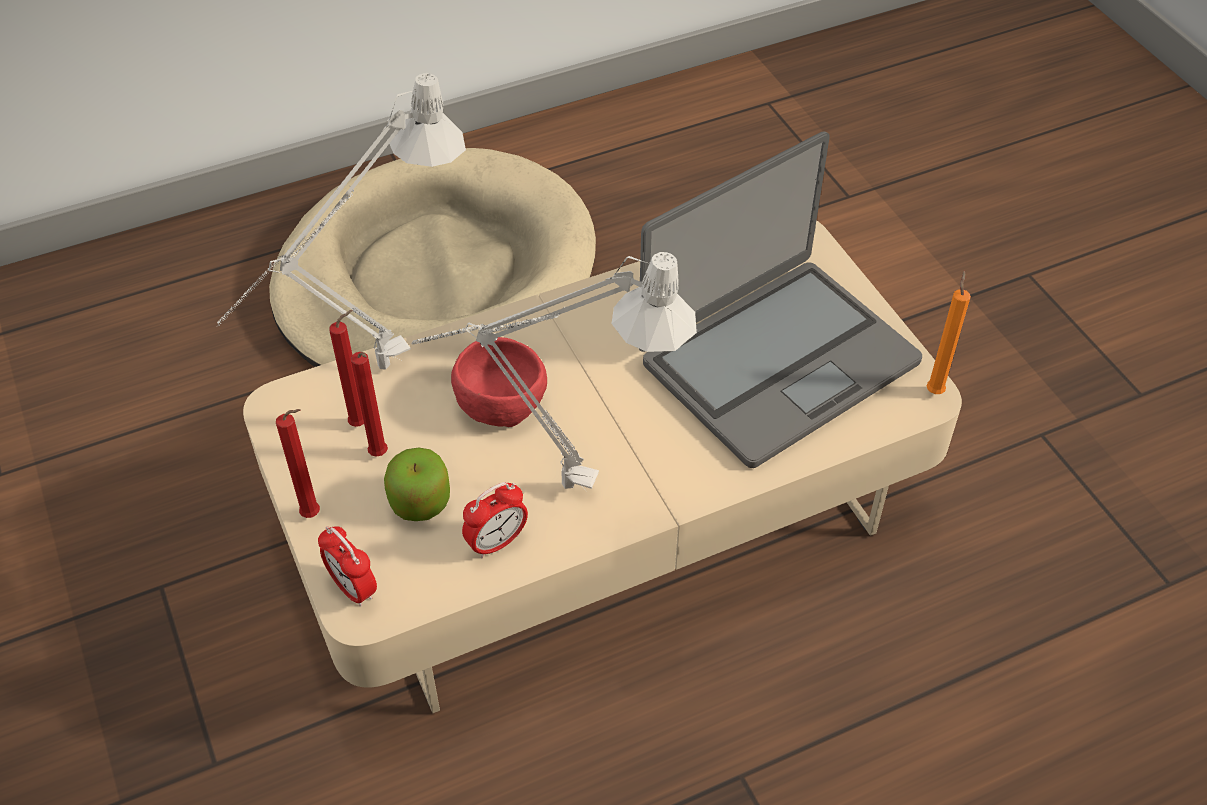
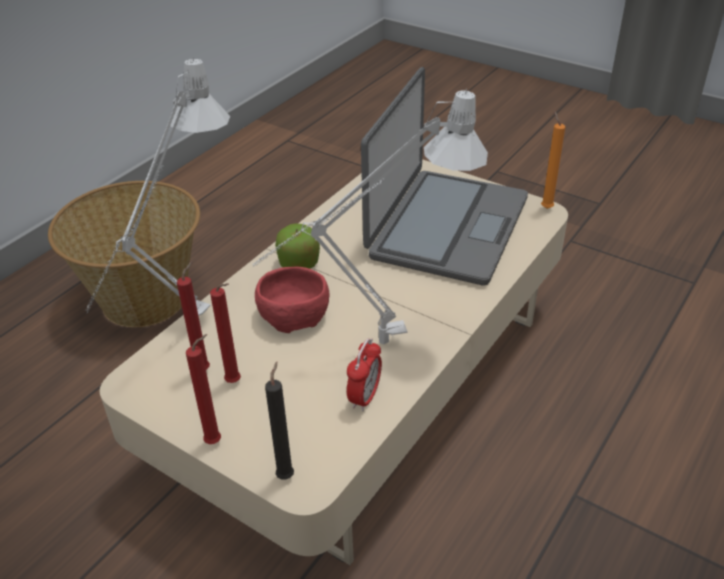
camera: 30 degrees left, 10 degrees down
(353, 588) = (286, 474): alarm clock -> black candle
(420, 502) = (289, 397): apple -> apple (299, 263)
(435, 277) = (145, 300): beige dog bed -> basket

